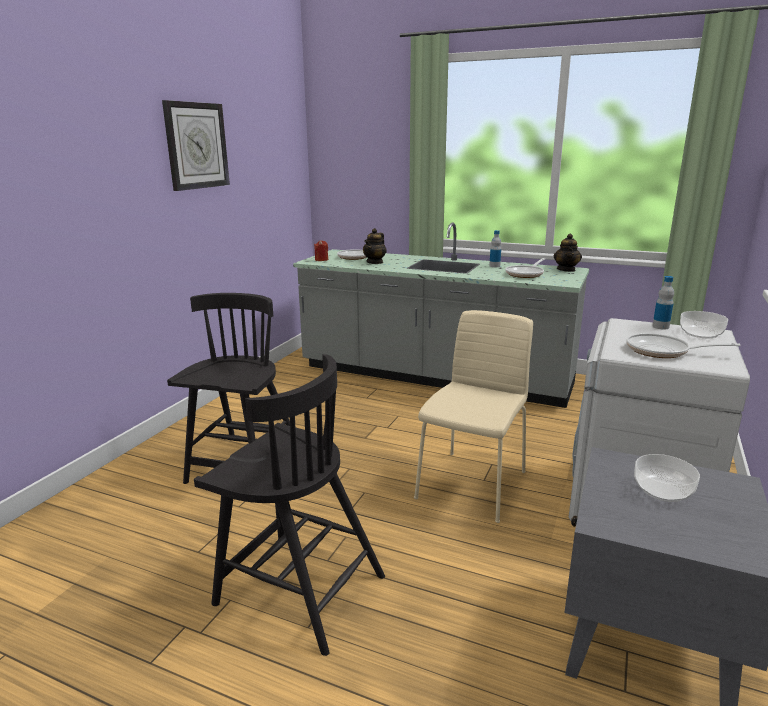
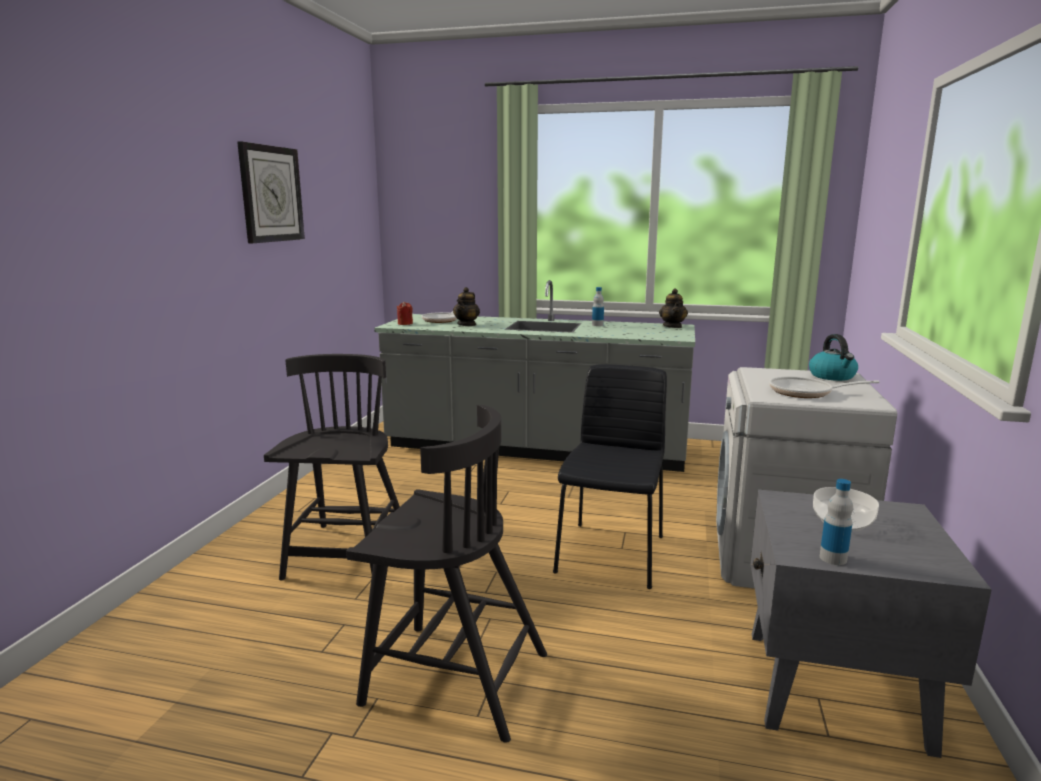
camera: 10 degrees left, 5 degrees down
(473, 482) = (611, 551): beige chair -> black chair
(526, 274) = (634, 331): frying pan -> none
(660, 327) = (792, 372): bottle -> bottle (833, 558)
(701, 333) = (832, 376): bowl -> kettle

